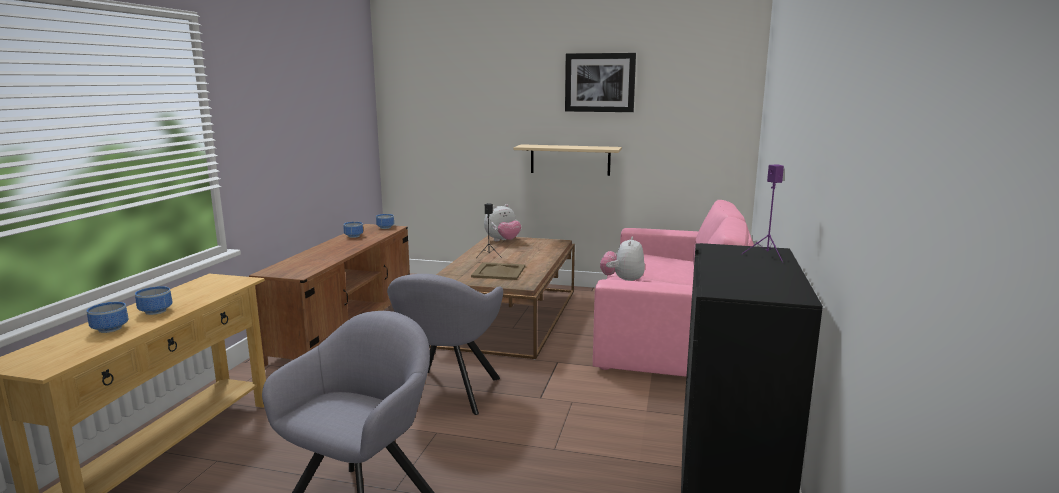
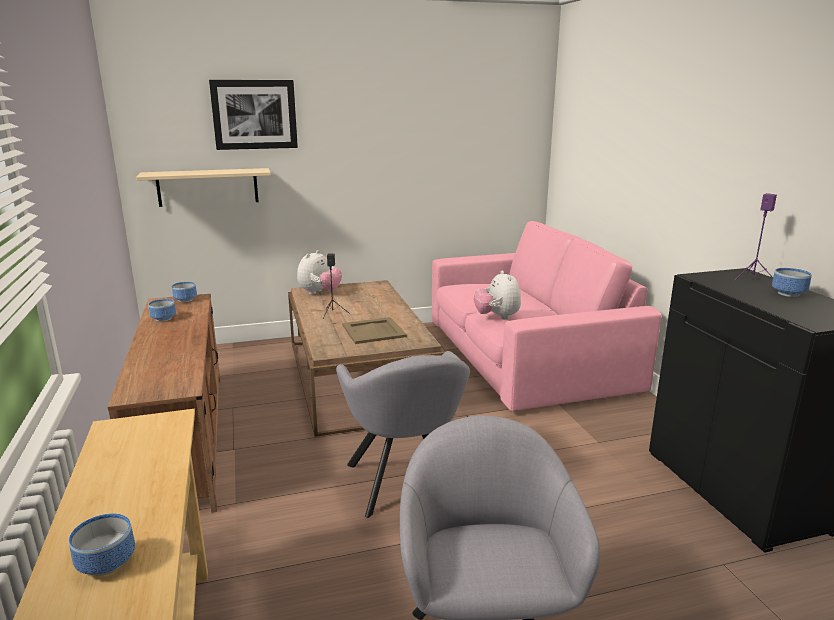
camera: 30 degrees left, 5 degrees up
(156, 311) = (130, 507): bowl -> bowl (789, 293)
(570, 160) = (372, 192): beige shelf -> beige shelf (208, 187)
(599, 82) = (400, 105): picture -> picture (254, 114)

